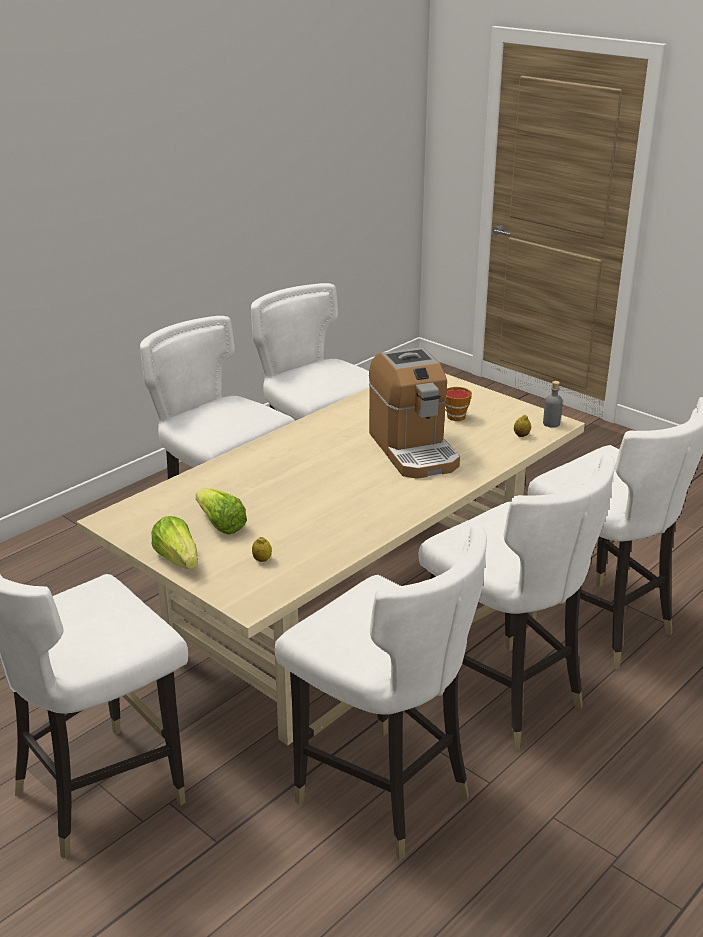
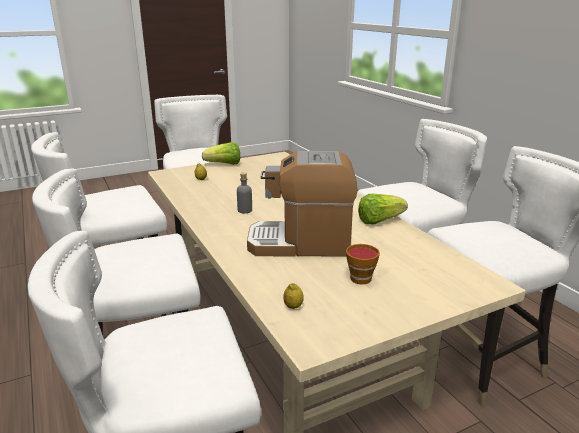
camera: 110 degrees right, 5 degrees down
(220, 525) = (248, 175): lettuce -> lettuce (379, 221)
(551, 423) = (311, 339): grey bottle -> grey bottle (245, 210)

